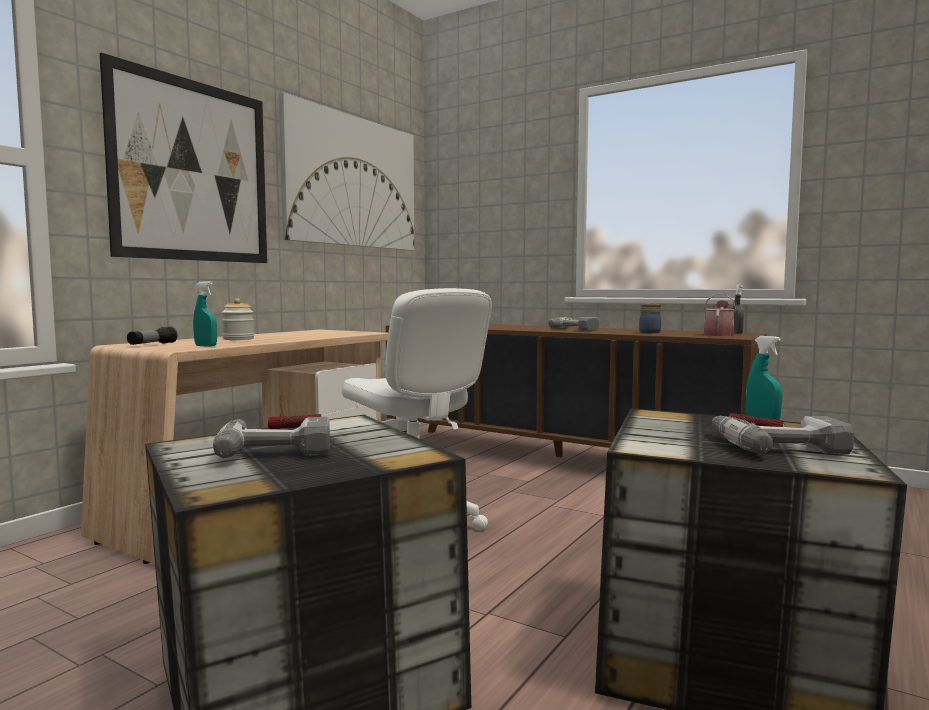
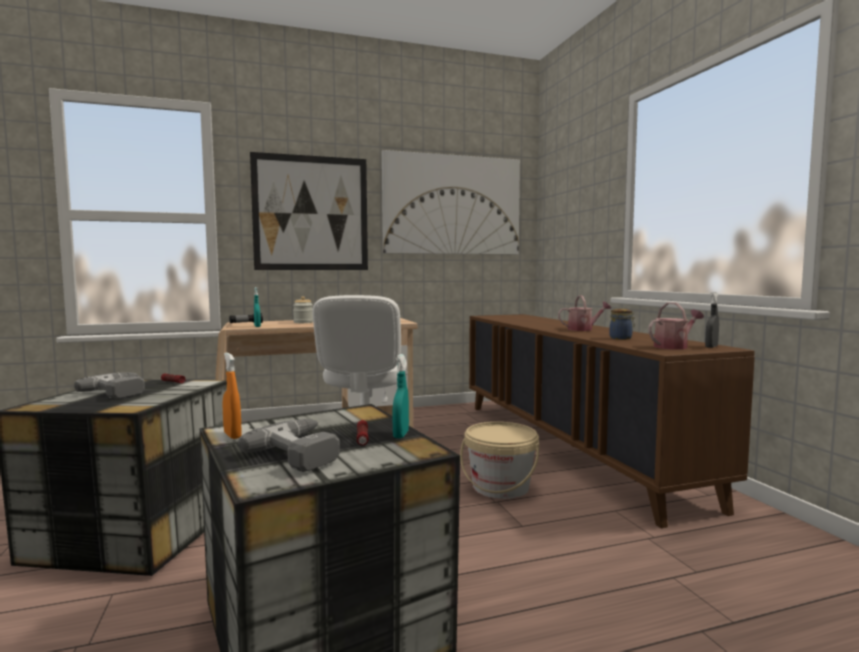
camera: 40 degrees right, 0 degrees up
(578, 329) = (583, 329): power drill -> watering can
(582, 503) = (500, 487): none -> beige bucket
(669, 449) = (232, 435): none -> orange spray bottle

